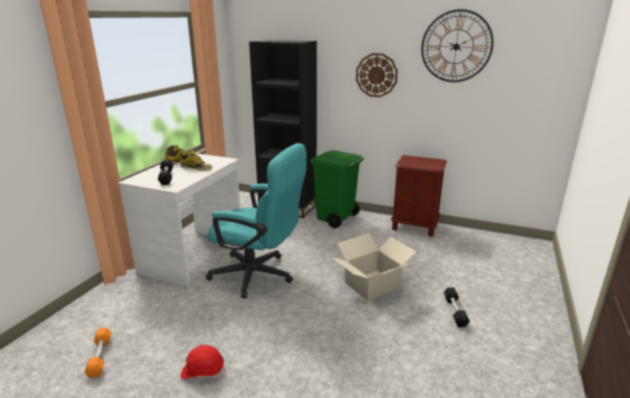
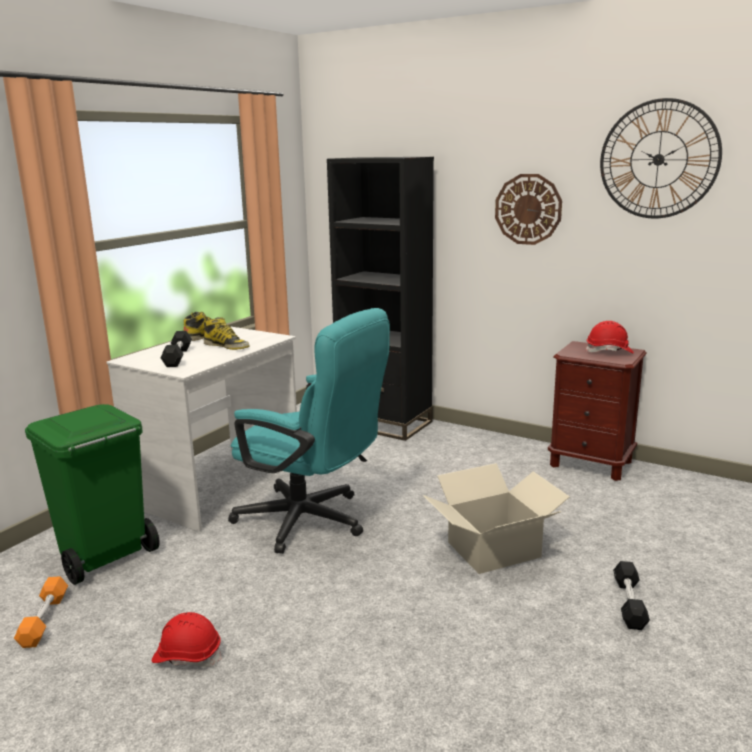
camera: 10 degrees right, 5 degrees down
(335, 219) = (458, 444): green trash can -> green trash can (103, 557)
(426, 161) = (609, 351): none -> red hard hat

